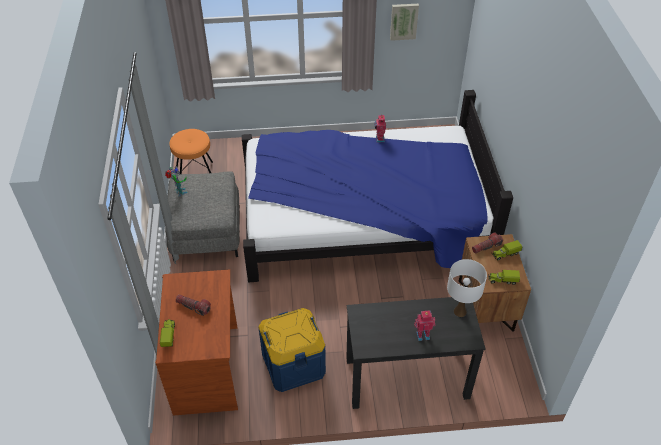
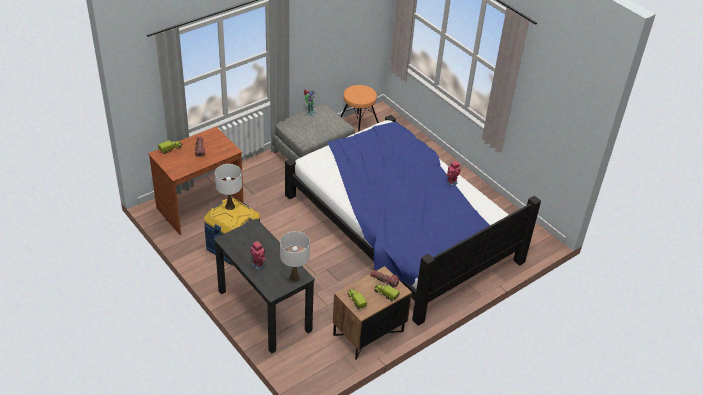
camera: 55 degrees right, 5 degrees down
(279, 328) = (230, 206): none -> white table lamp
(403, 21) = (541, 112): picture -> none

